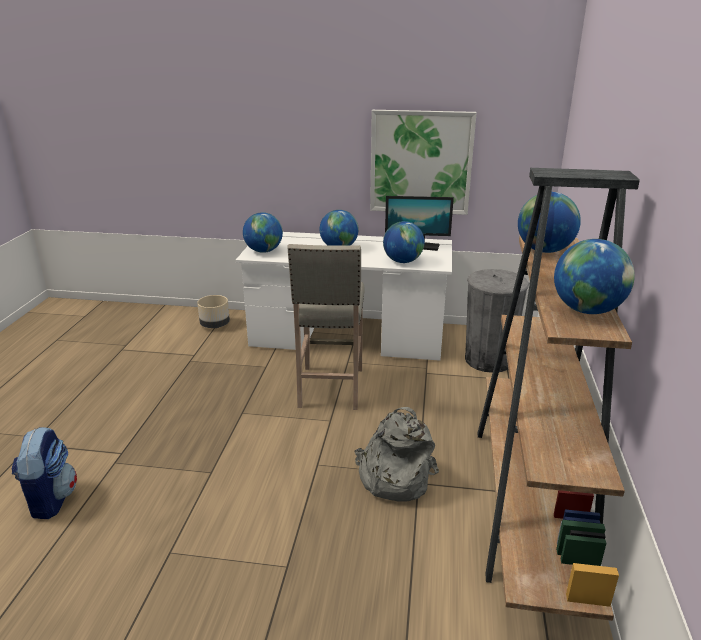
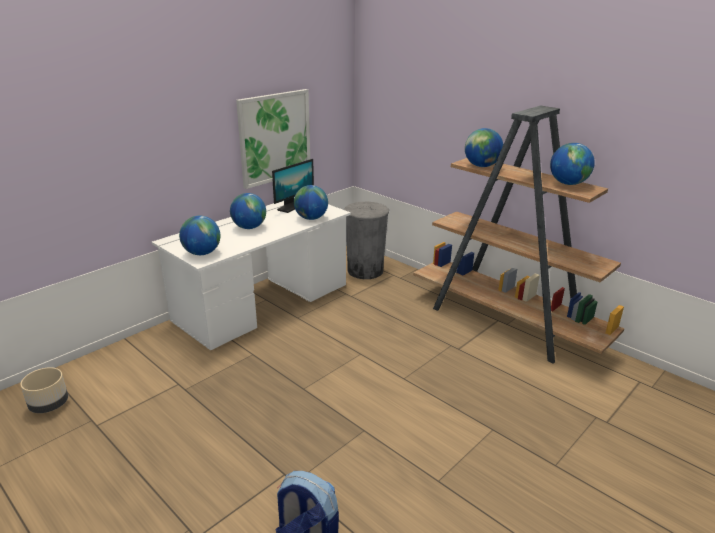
camera: 55 degrees left, 0 degrees up
(215, 325) = (143, 355): beige planter -> beige planter (49, 405)
(330, 389) = (322, 338): beige stool -> none
(393, 477) = (445, 355): grey backpack -> none

